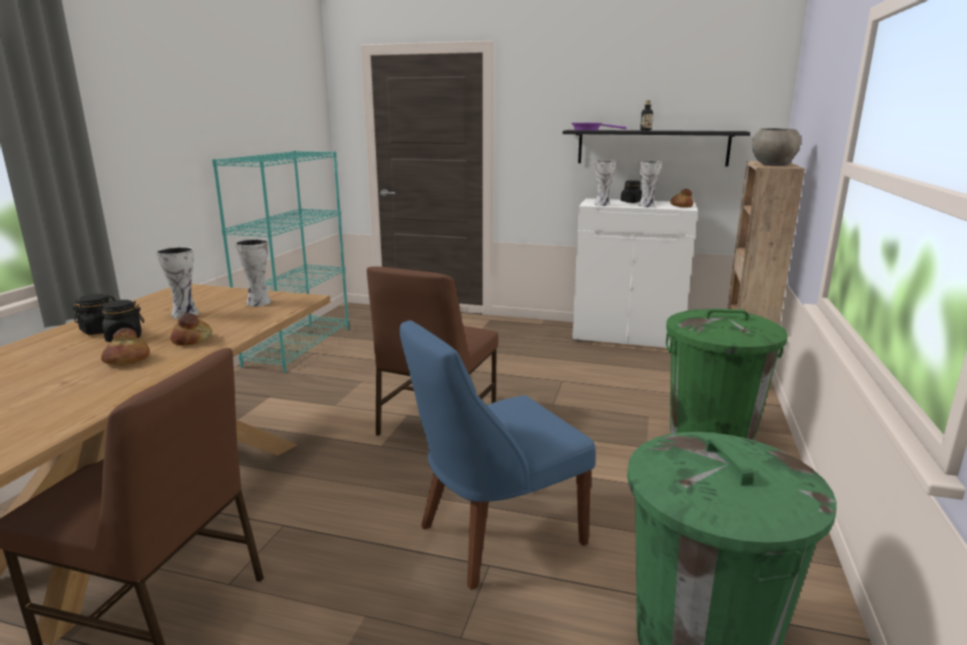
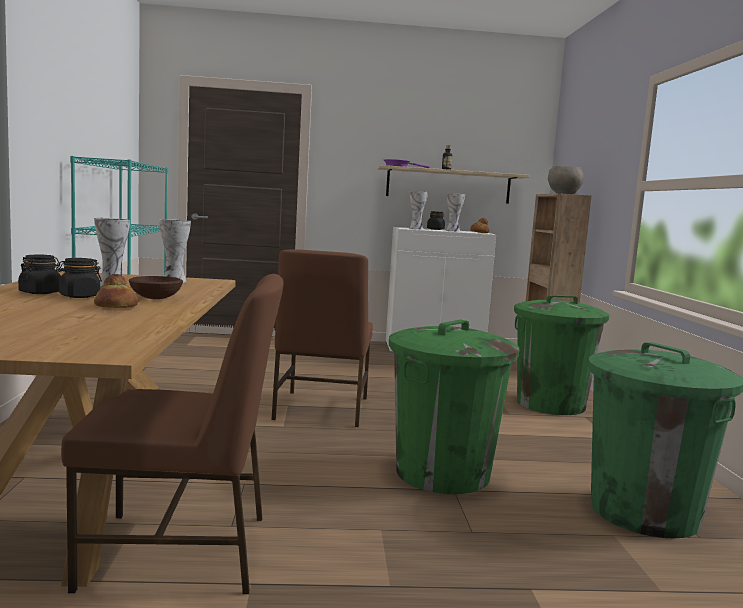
camera: 20 degrees left, 10 degrees down
(192, 340) = (156, 298): bread -> brown bowl
(494, 536) = (442, 473): blue chair -> green trash can
(652, 147) = (448, 185): black shelf -> beige shelf

